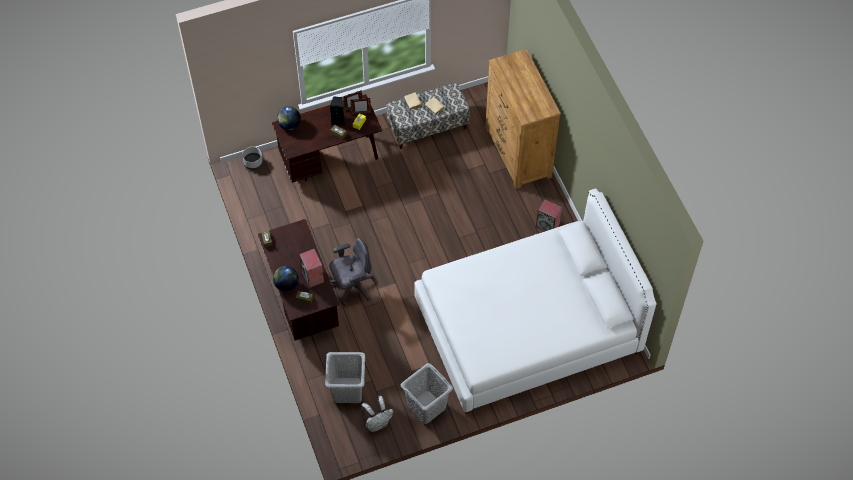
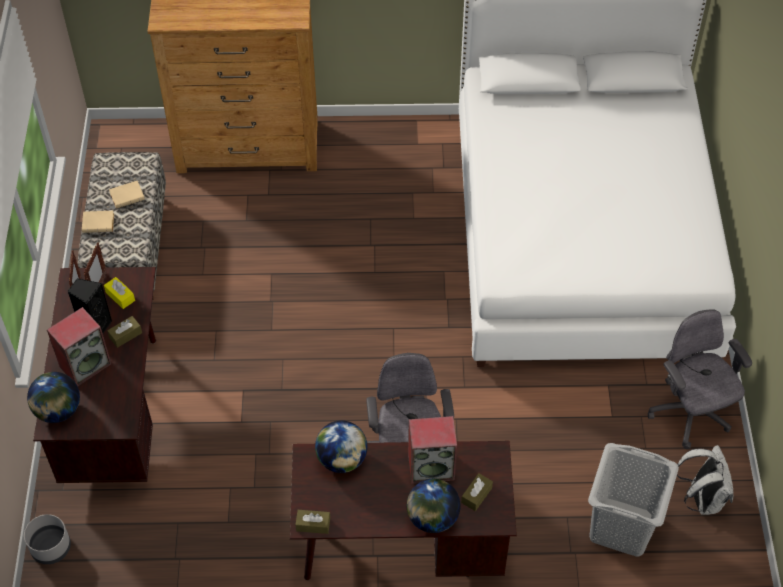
camera: 70 degrees left, 5 degrees down
(304, 240) = (342, 459): none -> globe
(427, 407) = (689, 414): grey laundry basket -> grey office chair
(548, 225) = (404, 152): speaker -> speaker (85, 364)

